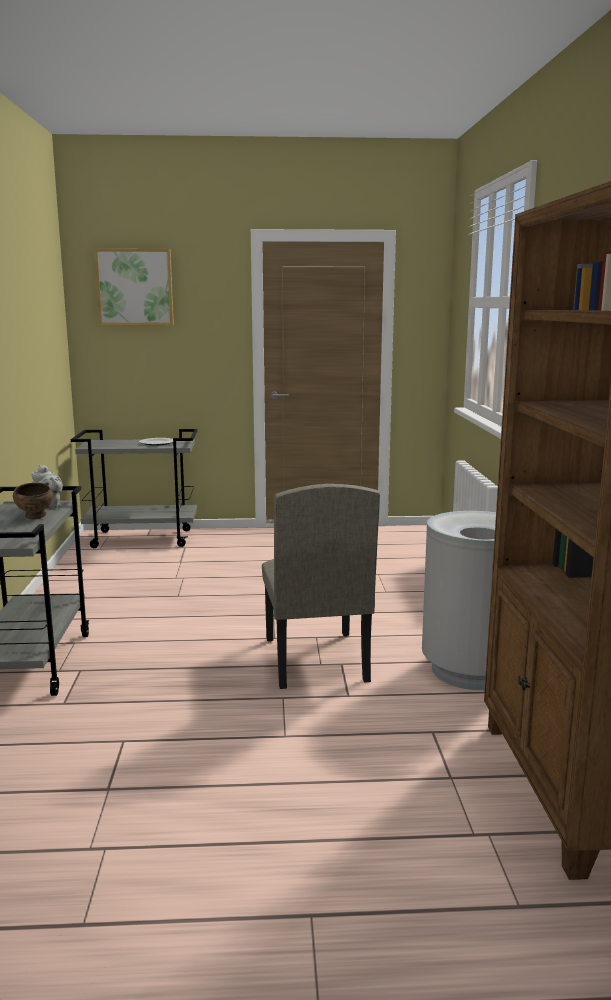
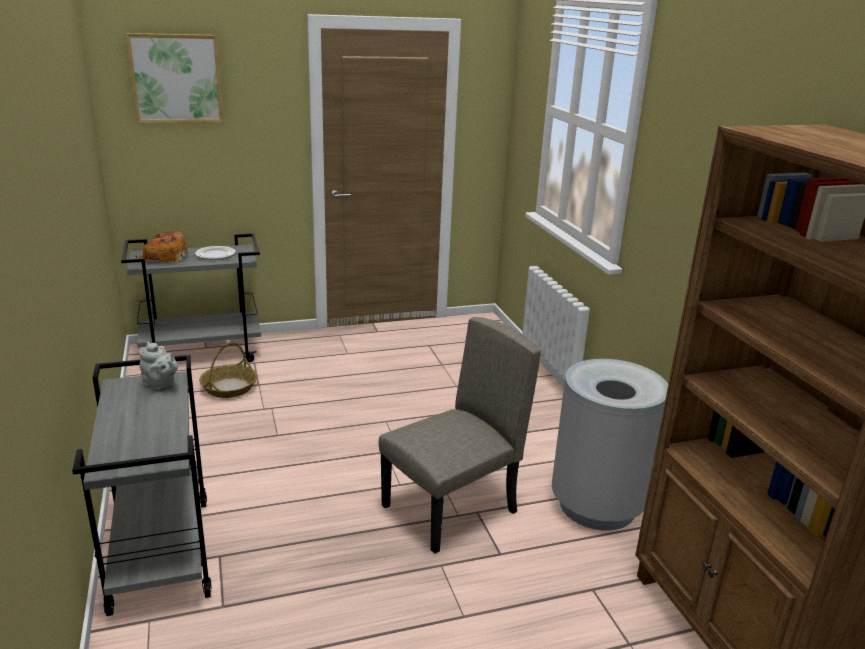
camera: 15 degrees left, 10 degrees up
(36, 517) = (159, 409): brown bowl -> none
(112, 443) = (164, 256): none -> bread
(153, 562) = (229, 387): none -> basket
(314, 659) = (450, 509): beige chair -> beige chair turned 105 degrees counterclockwise

